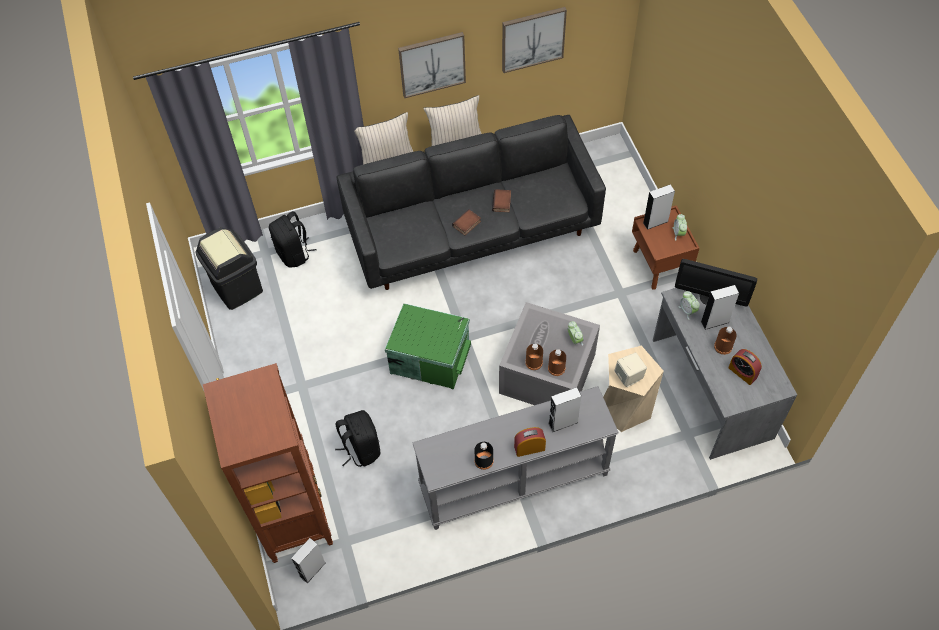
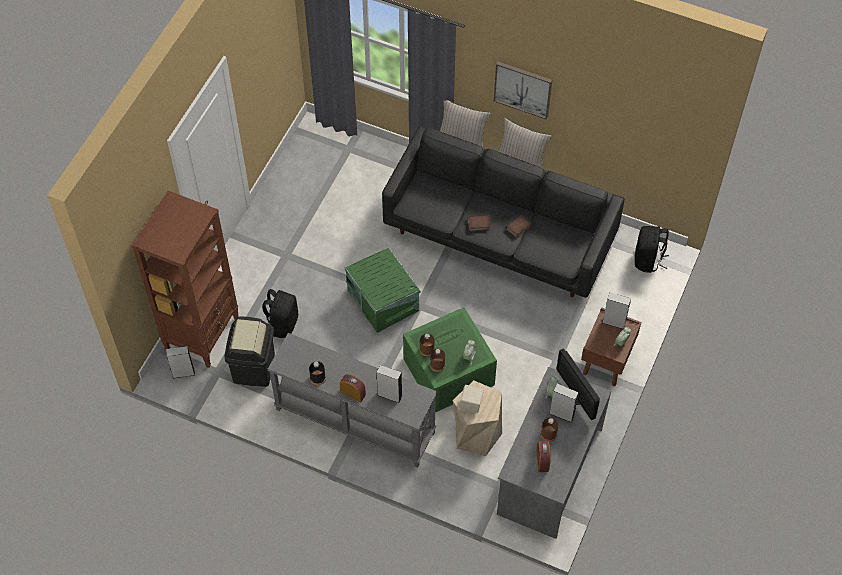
camera: 40 degrees right, 0 degrees up
(236, 287) = (308, 159): black trash can -> black trash can (253, 368)
(294, 253) = (366, 163): black backpack -> black backpack (648, 260)
(532, 39) = (612, 119): picture -> none
(548, 375) = (448, 373): grey storage box -> green storage box

